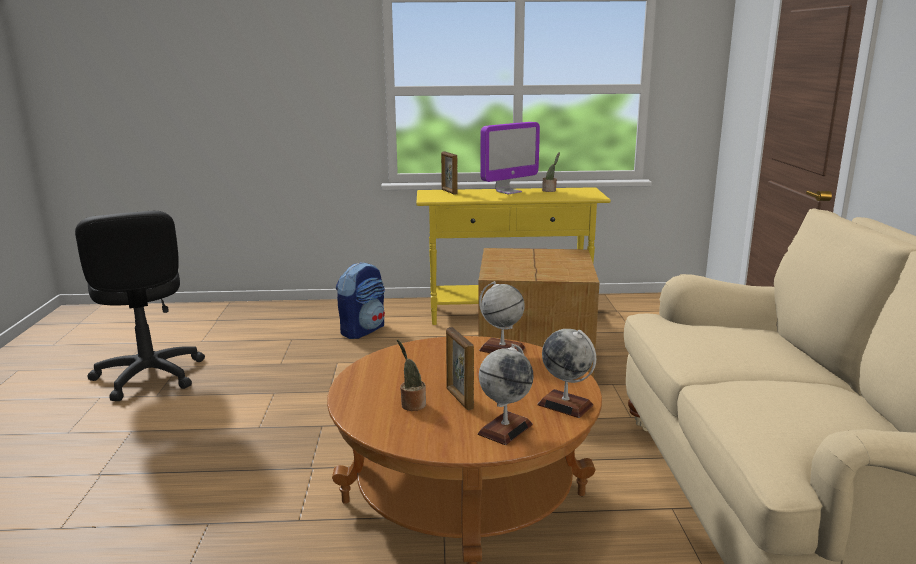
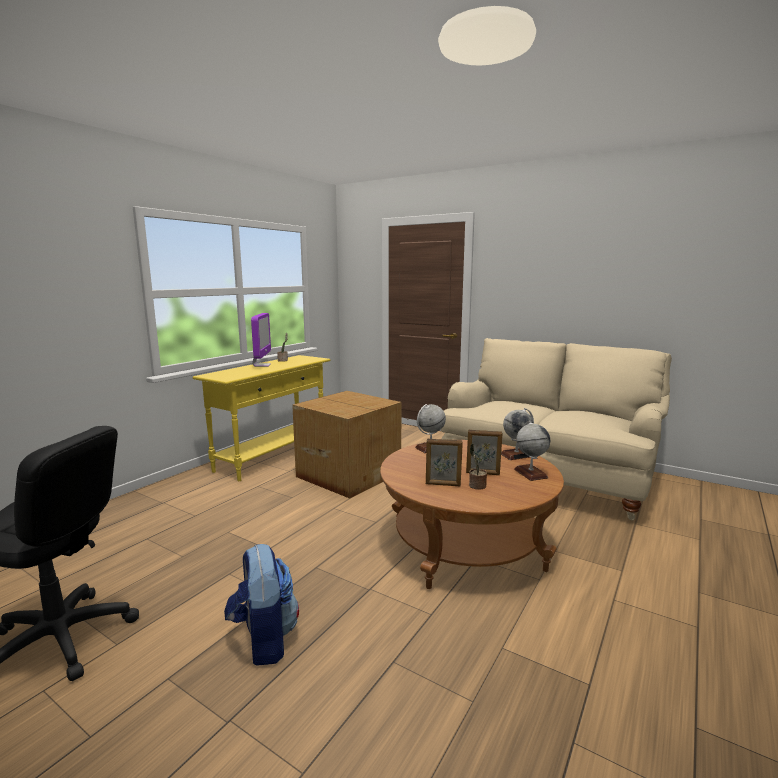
camera: 55 degrees left, 5 degrees down
(362, 330) = (195, 506): backpack -> backpack (264, 640)
(449, 192) = (223, 372): picture frame -> picture frame (443, 484)

